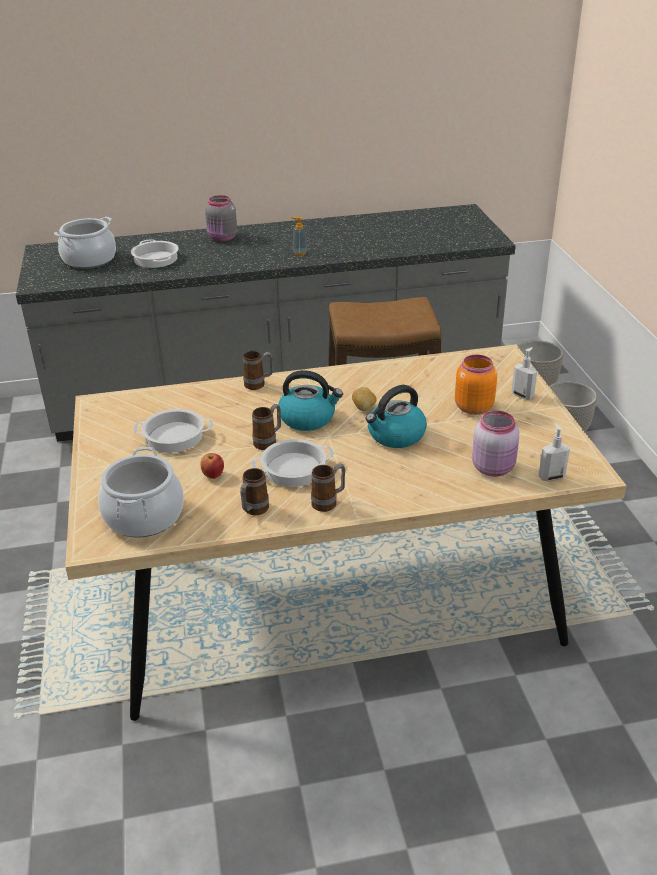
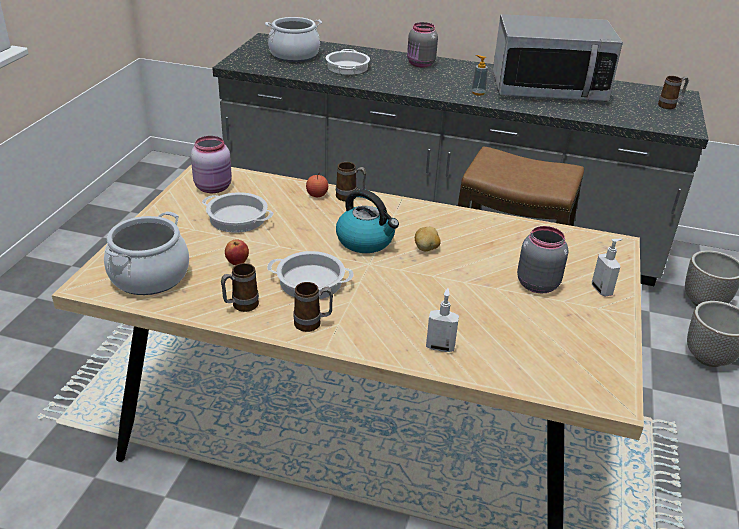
camera: 25 degrees right, 0 degrees up
(226, 391) = (317, 195): none -> apple
(268, 442) = (311, 250): mug -> mug (670, 105)
(356, 233) = (548, 89): none -> microwave
(395, 435) = (433, 284): kettle -> none
(472, 407) = (536, 284): orange jar -> grey jar
(493, 467) = (506, 351): pink jar -> pink jar (214, 187)
(551, 477) = (561, 384): soap dispenser -> soap dispenser (440, 346)

